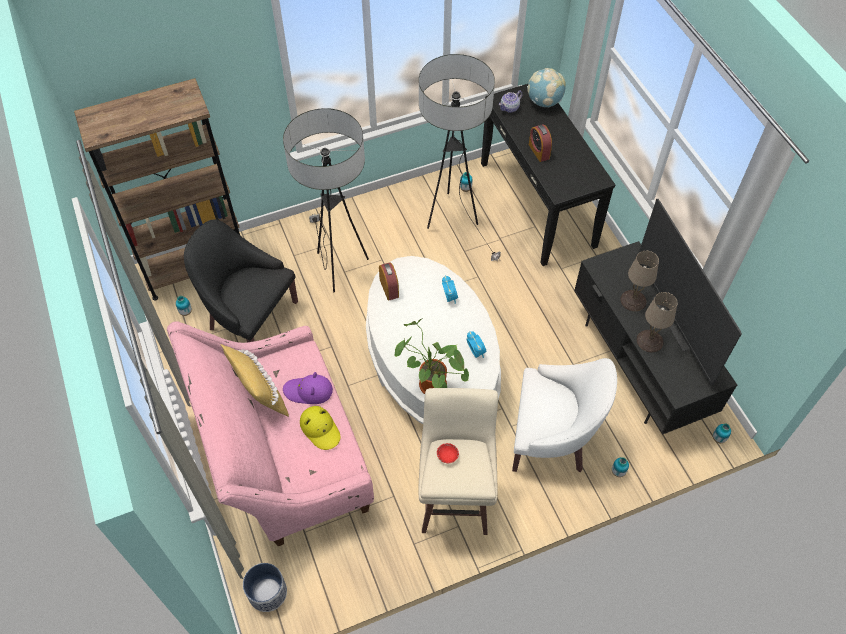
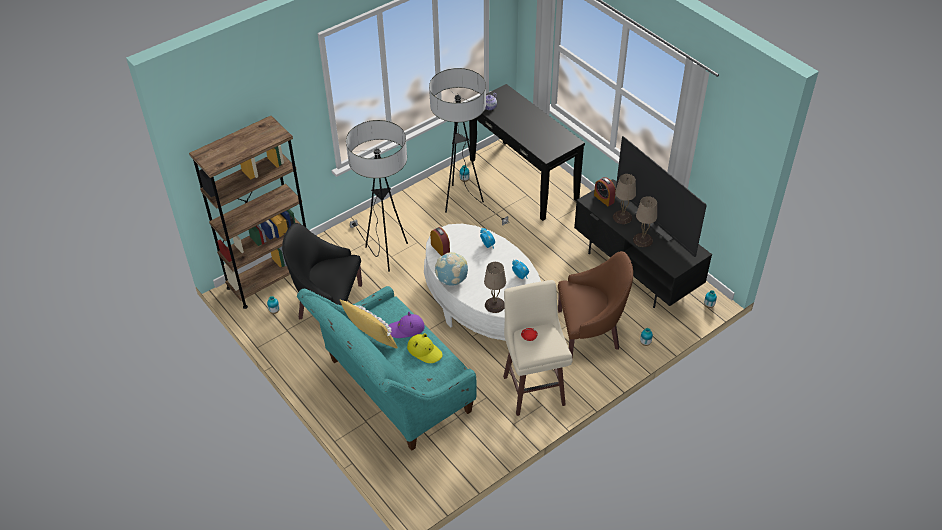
camera: 15 degrees left, 10 degrees down
(268, 593) = (416, 482): planter -> none
(285, 455) = (393, 390): pink sofa -> turquoise sofa
(429, 385) = (494, 304): potted plant -> beige table lamp
(539, 151) = (522, 131): alarm clock -> alarm clock (604, 199)
(544, 102) = (513, 98): globe -> globe (452, 280)
(552, 437) = (590, 332): white armchair -> brown armchair

